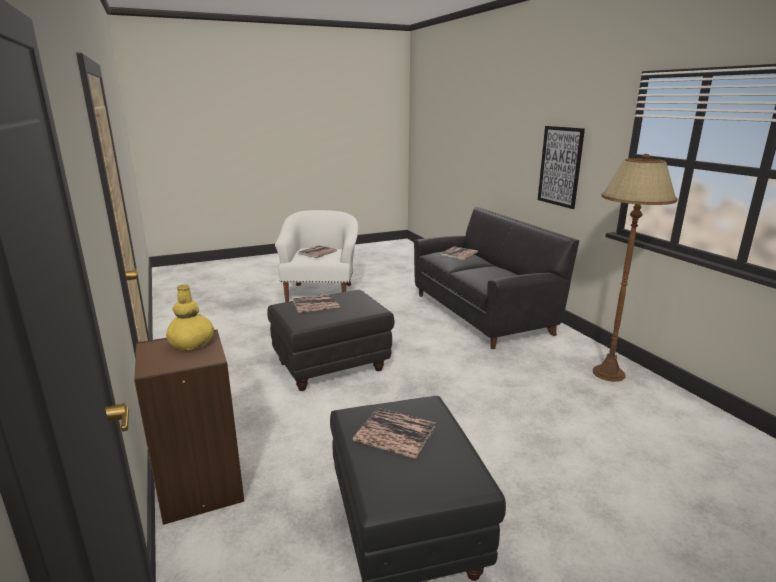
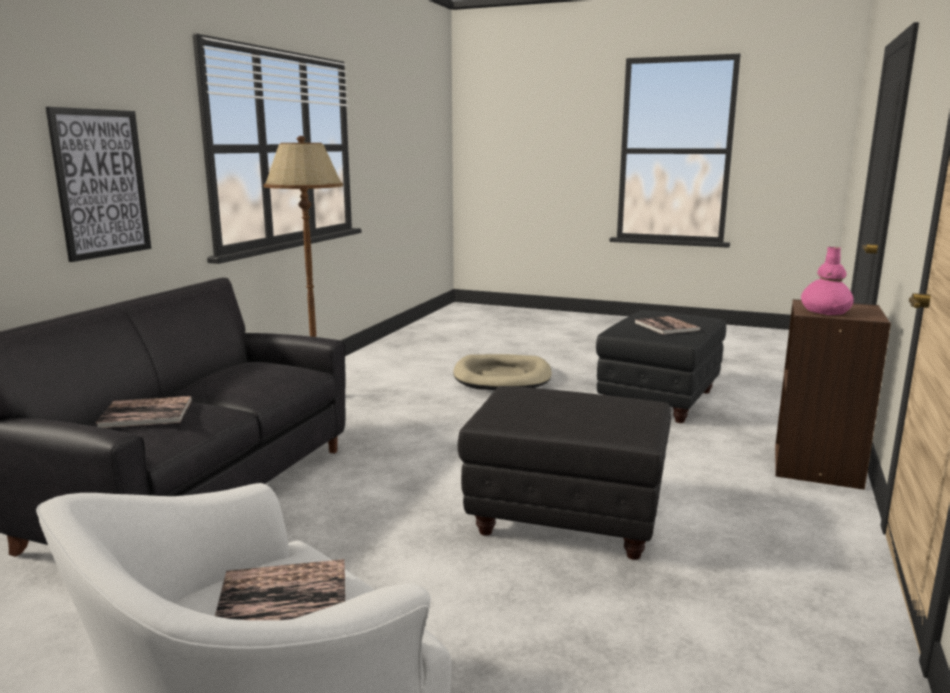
camera: 135 degrees left, 5 degrees down
(191, 343) = (825, 311): yellow vase -> pink vase
(316, 304) = (585, 418): book -> none
(590, 479) = (502, 377): none -> beige dog bed

